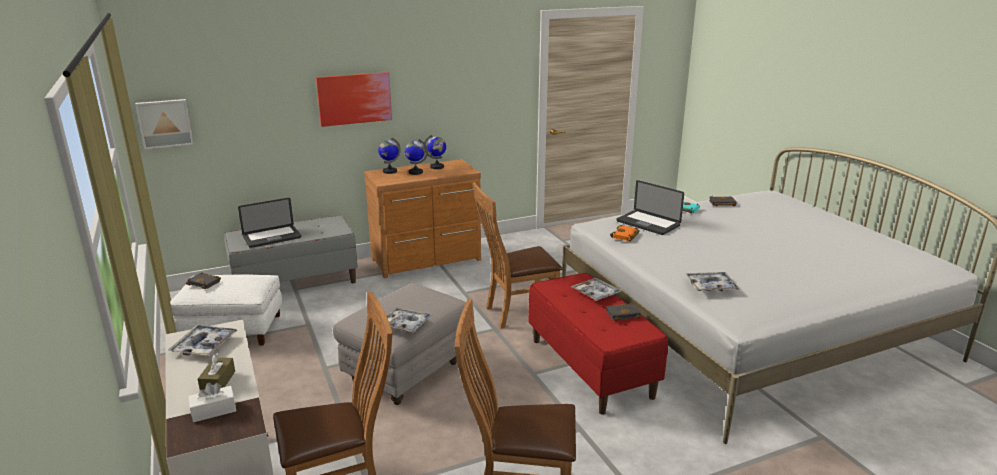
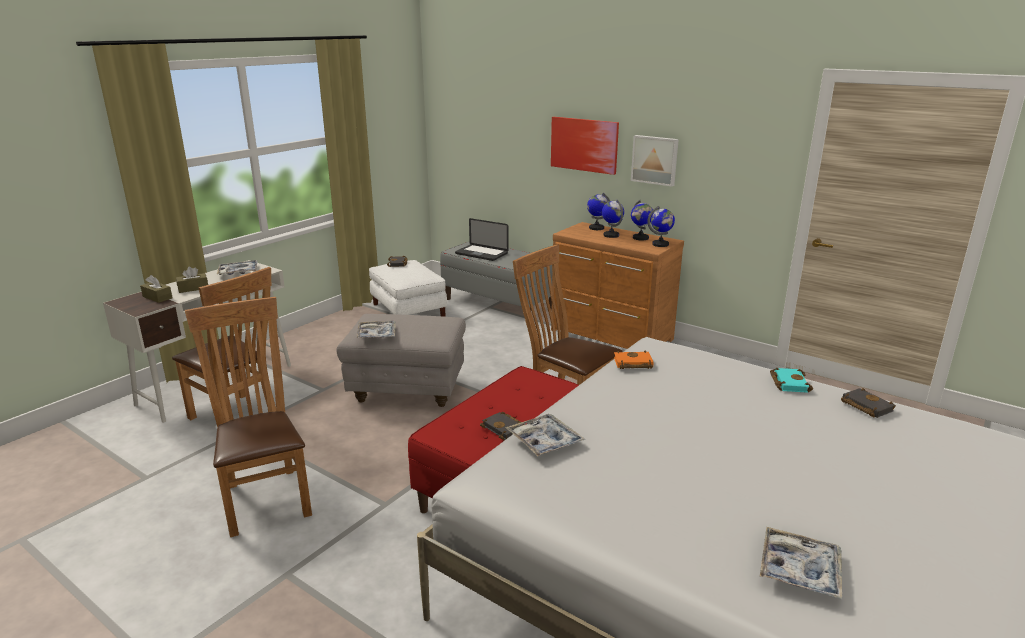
camera: 60 degrees right, 0 degrees up
(165, 123) = (447, 136): picture -> picture (655, 160)
(213, 411) = (157, 297): white tissue box -> brown tissue box
(460, 166) = (660, 244): none -> globe
(596, 293) = (536, 403): tray -> tray (799, 569)
(648, 223) = (692, 369): laptop -> none

